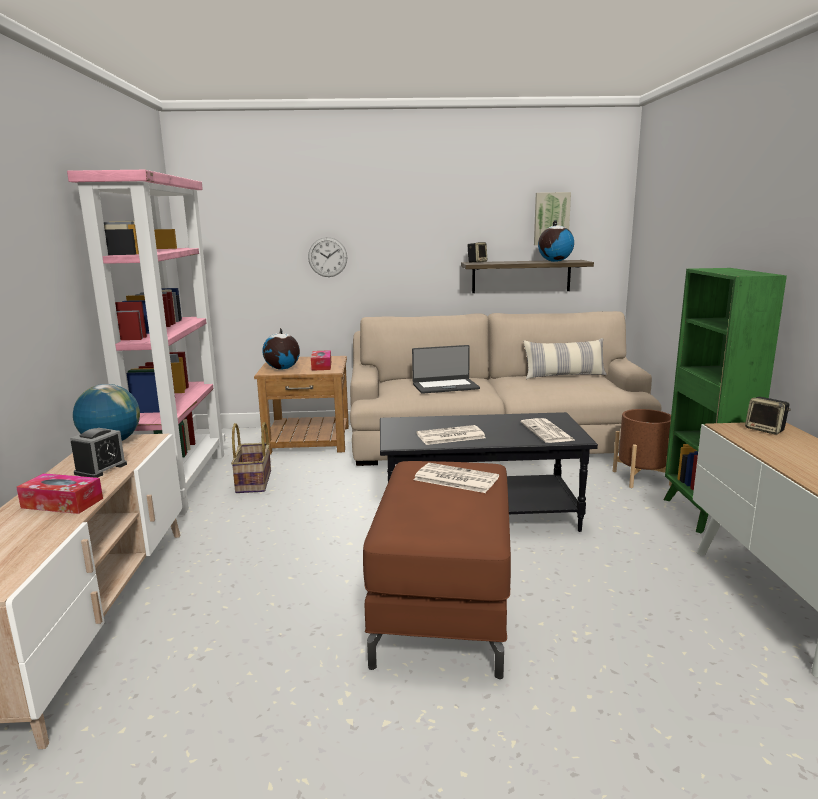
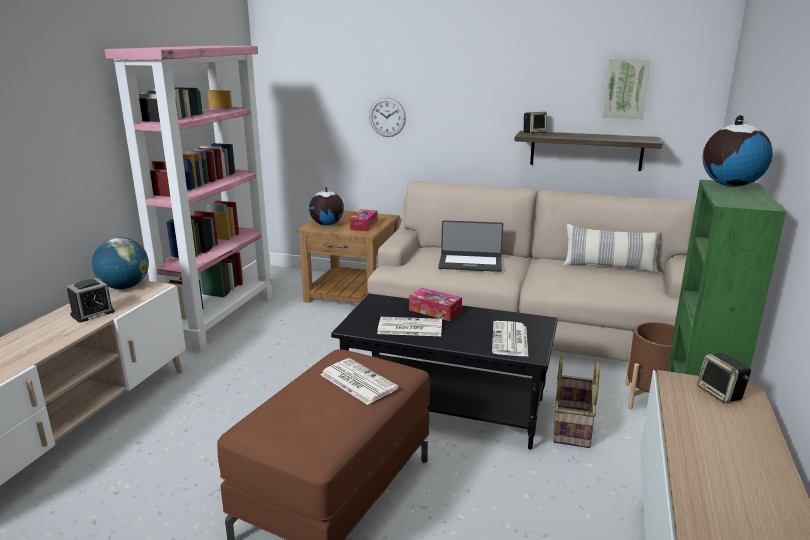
camera: 20 degrees right, 5 degrees up
(62, 503) = (37, 343): tissue box -> tissue box (435, 311)
(254, 482) = (276, 329): basket -> basket (572, 427)
(554, 261) = (618, 138): globe -> globe (730, 185)

